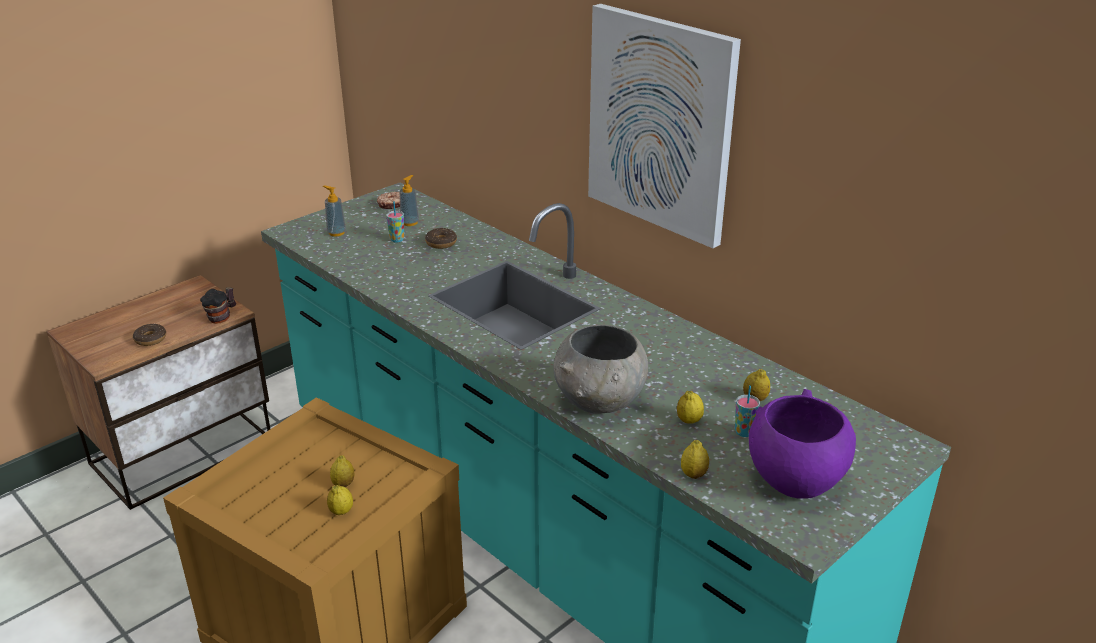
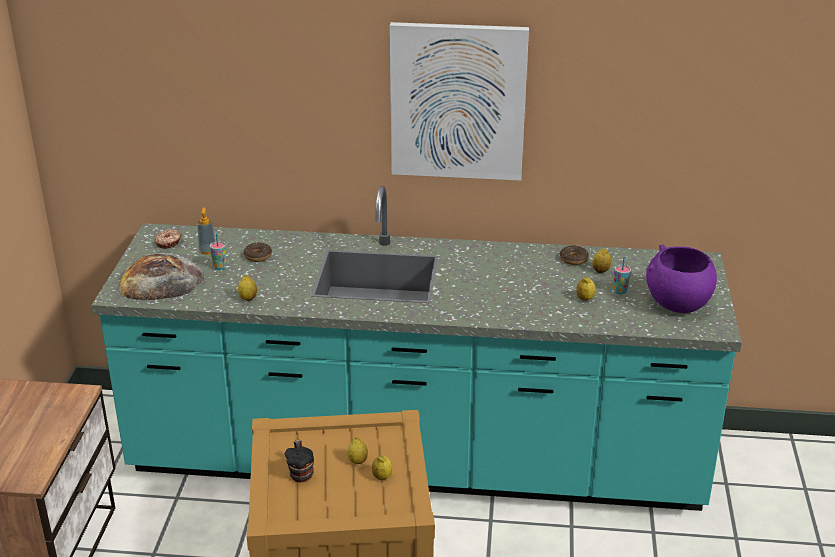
camera: 40 degrees left, 0 degrees up
(150, 339) = (42, 445): donut -> donut (573, 259)
(222, 317) = (78, 400): mug -> mug (301, 473)
(336, 233) = (161, 281): soap dispenser -> bread
(600, 402) = (524, 311): grey bowl -> none
(693, 474) = (627, 325): lemon -> lemon (248, 299)

